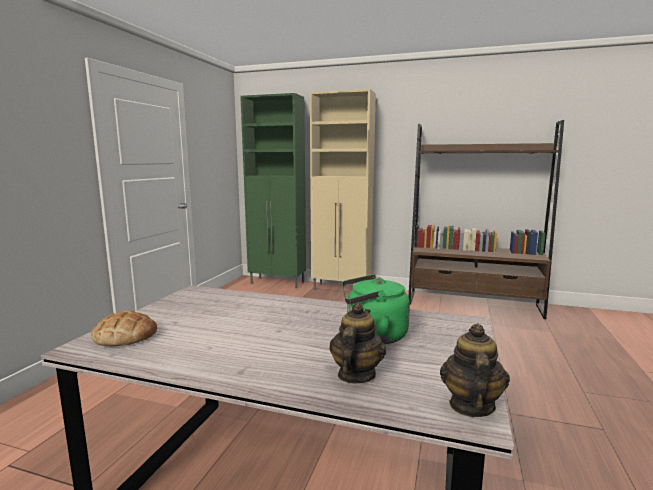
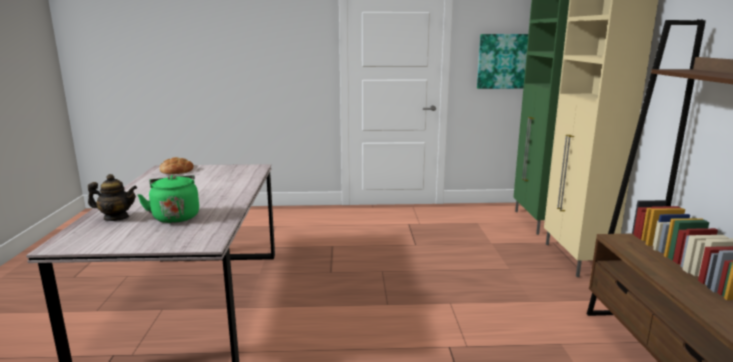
camera: 70 degrees right, 5 degrees up
(217, 159) = (504, 61): none -> picture
(471, 405) = (69, 245): teapot -> none

